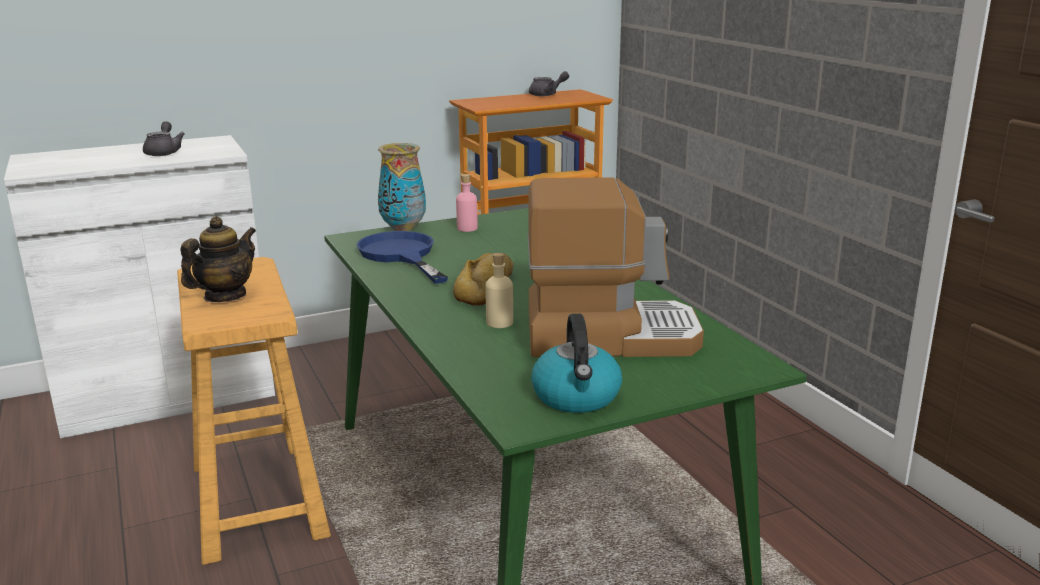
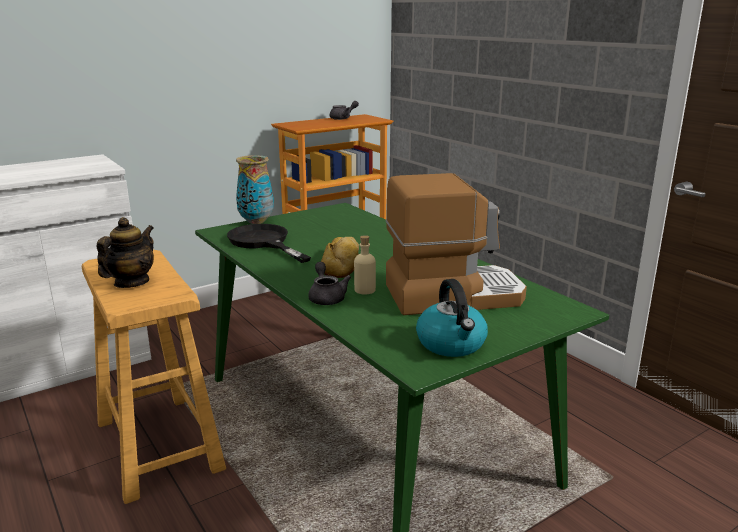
camera: 10 degrees left, 0 degrees up
(164, 152) = (53, 169): grey teapot -> grey teapot (326, 297)
(401, 255) = (264, 242): blue frying pan -> black frying pan
(467, 228) = (306, 219): pink bottle -> none

